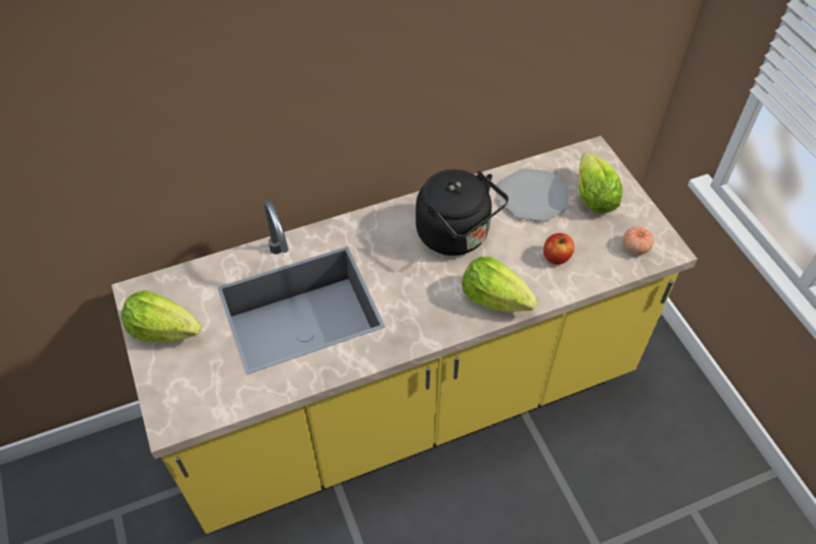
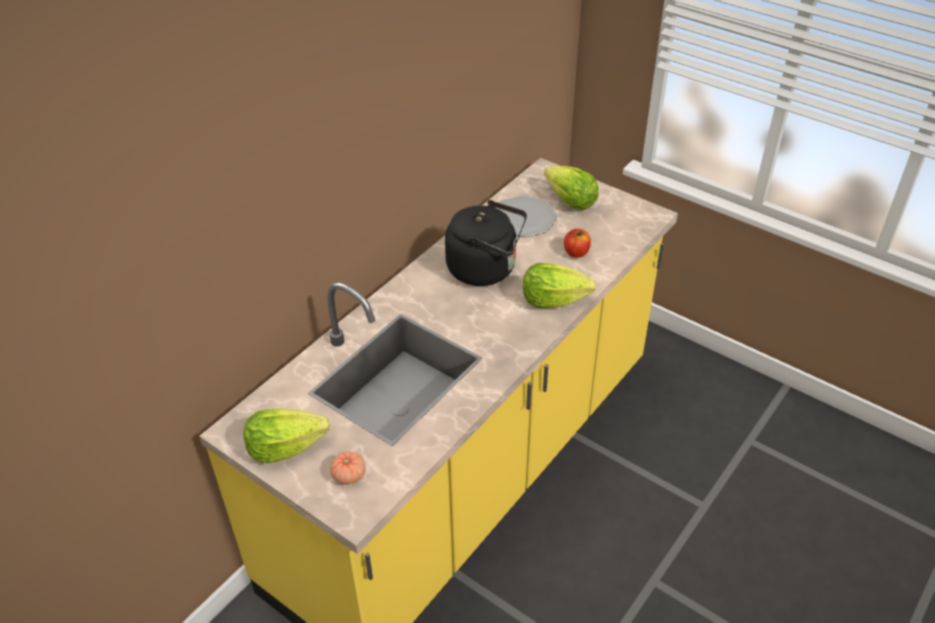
camera: 30 degrees left, 10 degrees down
(635, 247) = (628, 222): tomato -> tomato (349, 475)

